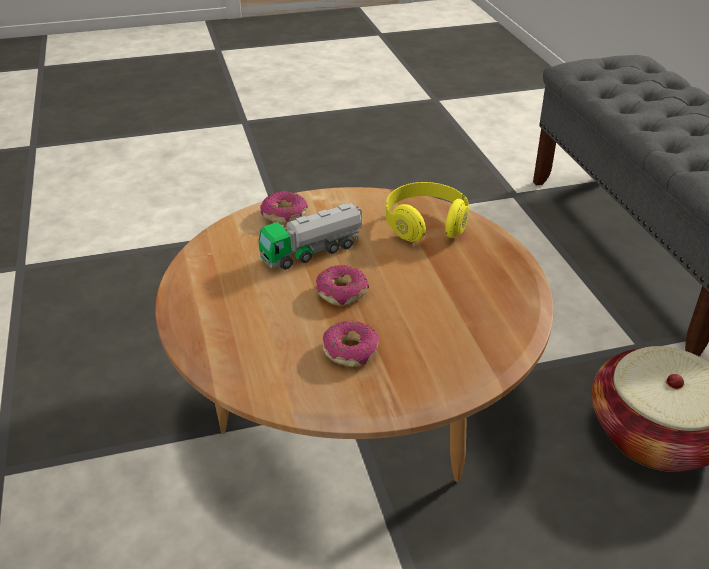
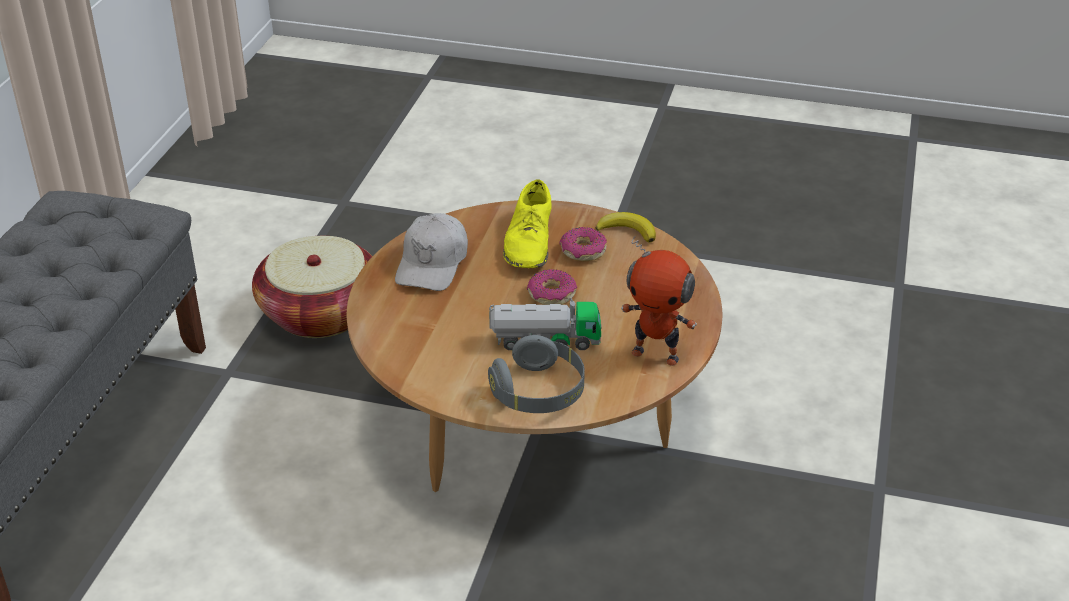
camera: 150 degrees left, 0 degrees up
(206, 272) = (656, 354): none -> toy robot
(284, 215) = (539, 393): donut -> grey headphones
(321, 398) = (627, 231): none -> banana
(417, 341) = (529, 241): none -> yellow shoe
(425, 225) = (415, 330): yellow headphones -> none
(480, 282) = (432, 264): none -> white cap

